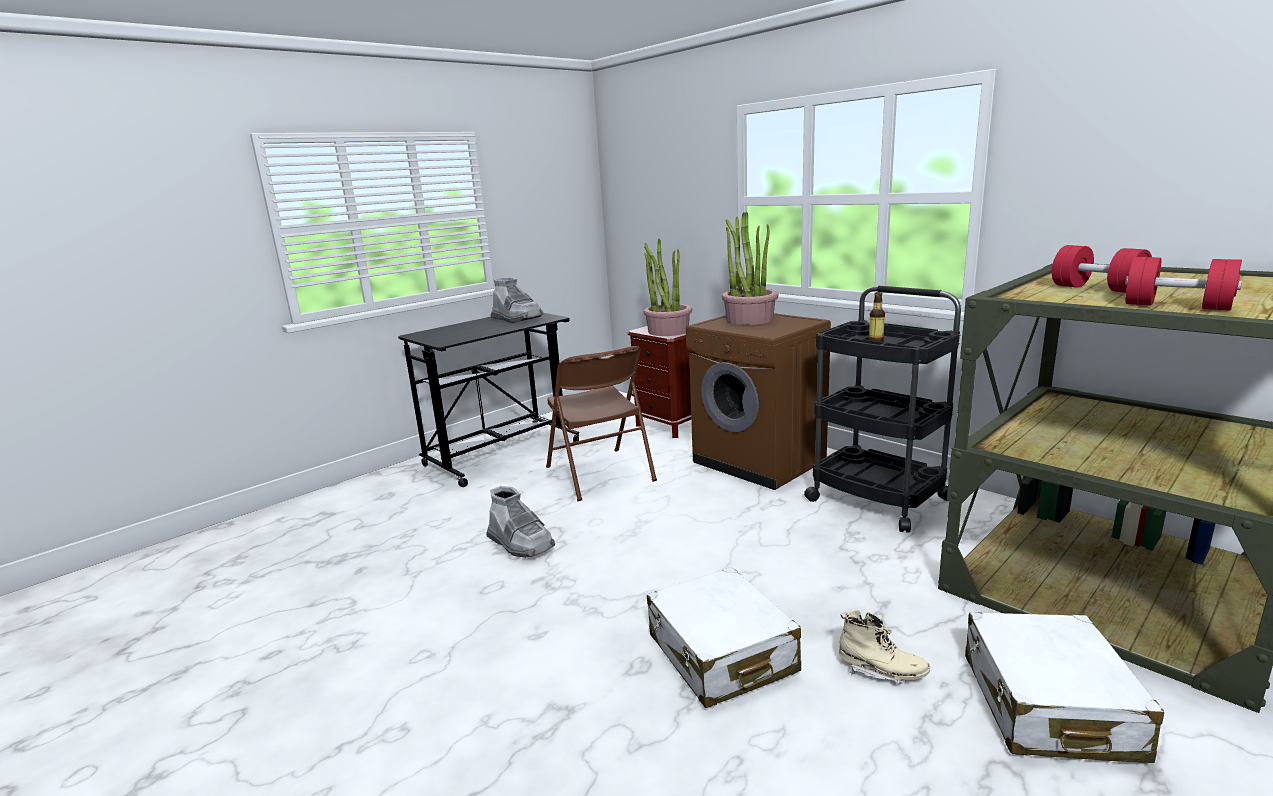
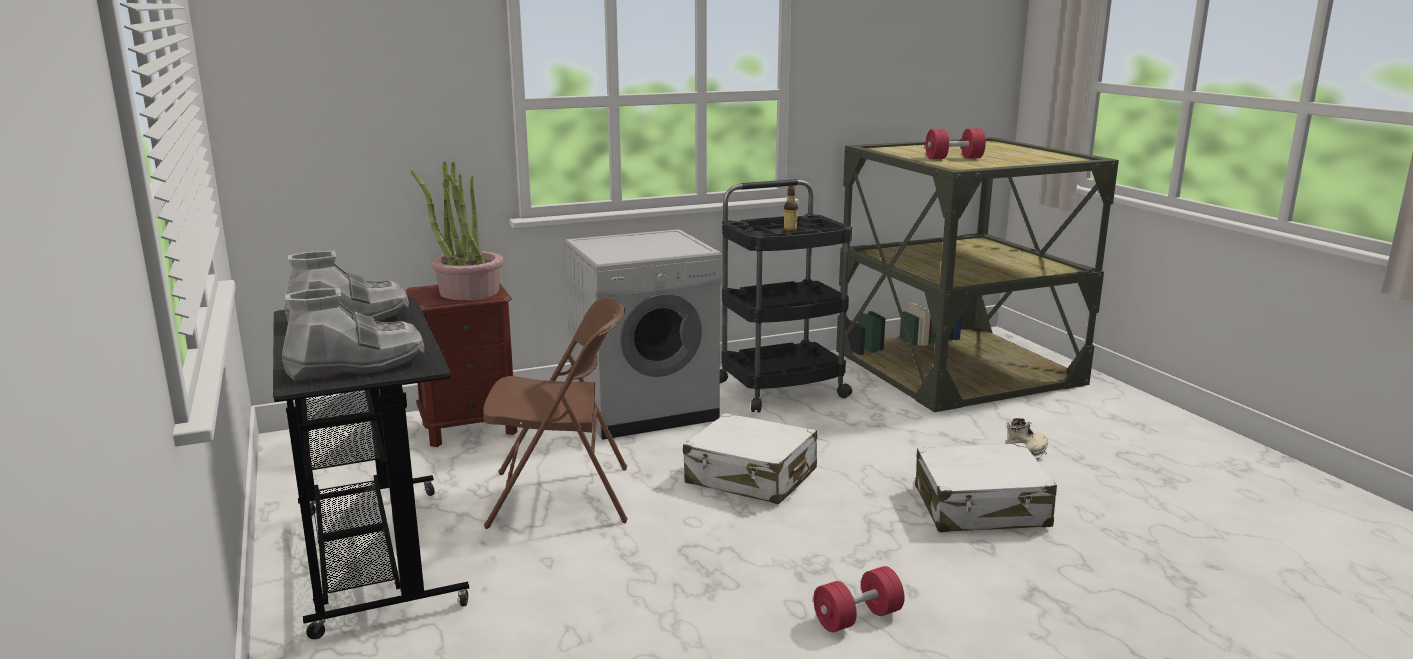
camera: 70 degrees left, 0 degrees up
(521, 544) = (703, 576): grey boot -> grey boot (357, 366)
(749, 319) = (618, 245): potted plant -> none
(757, 462) = (646, 411): brown washing machine -> white washing machine
(1048, 706) = (1072, 425): white suitcase -> white suitcase (751, 477)
(1176, 306) = (1025, 161): red dumbbell -> red dumbbell (857, 618)

